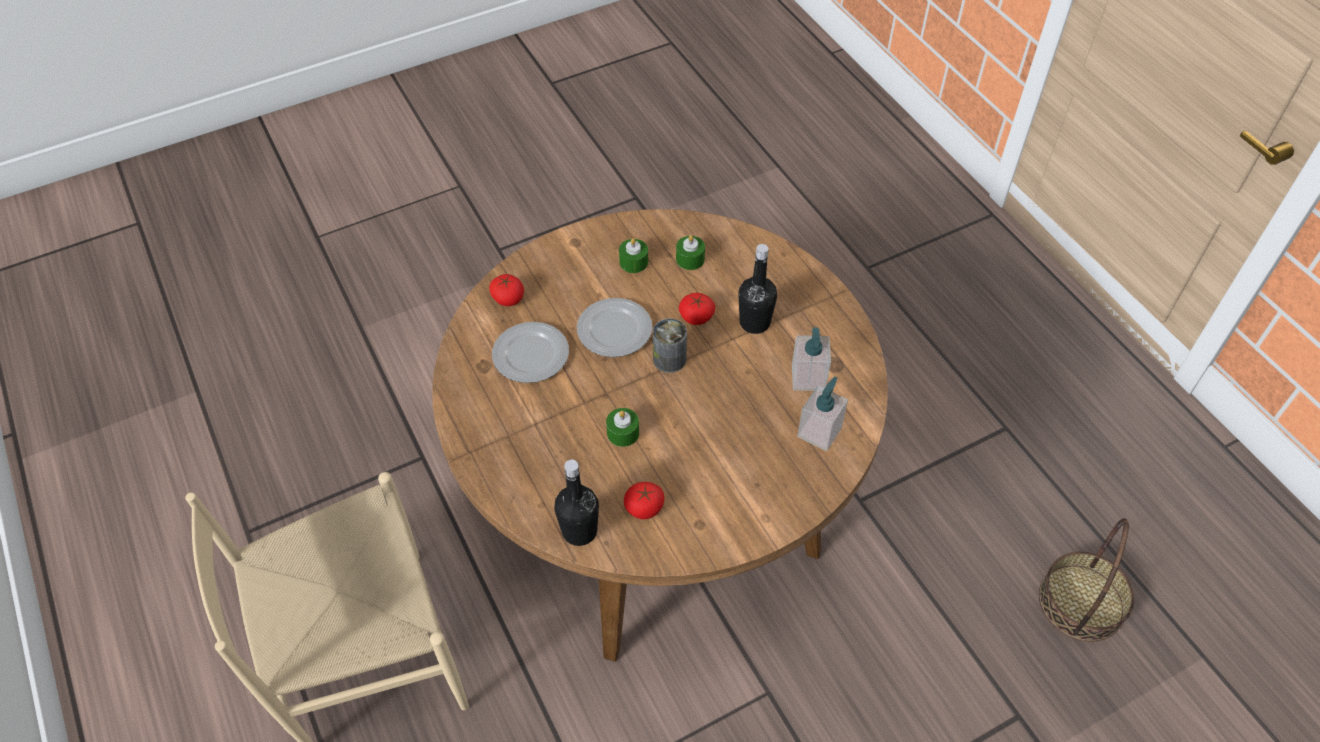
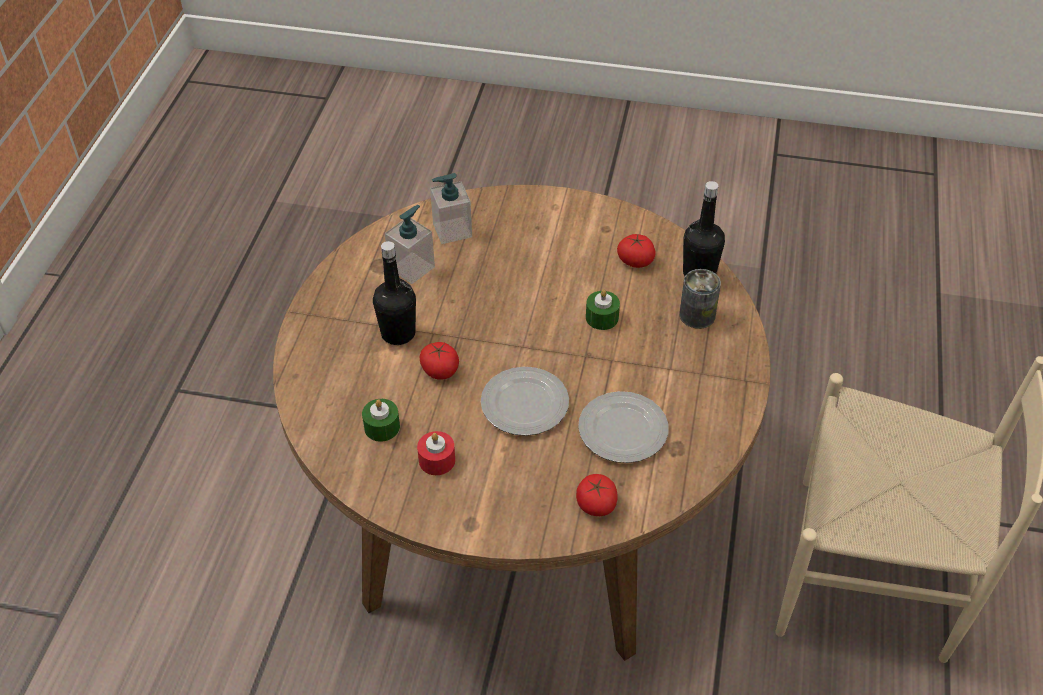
camera: 140 degrees left, 5 degrees down
(633, 262) = (437, 460): green candle -> red candle
(669, 359) = (504, 349): can -> can (697, 315)
(1081, 602) = (300, 265): basket -> none

